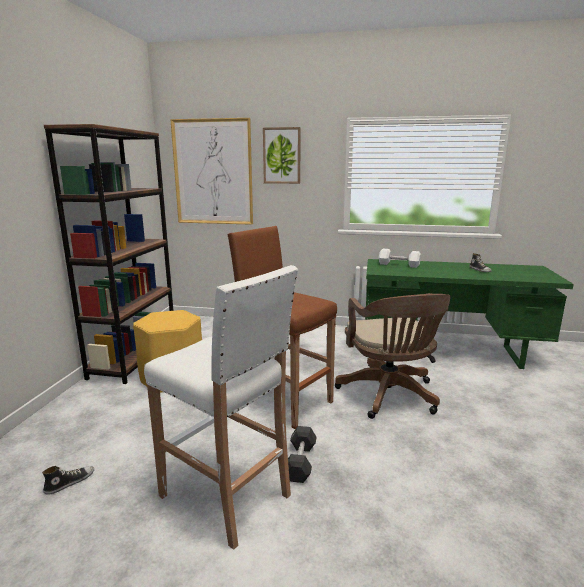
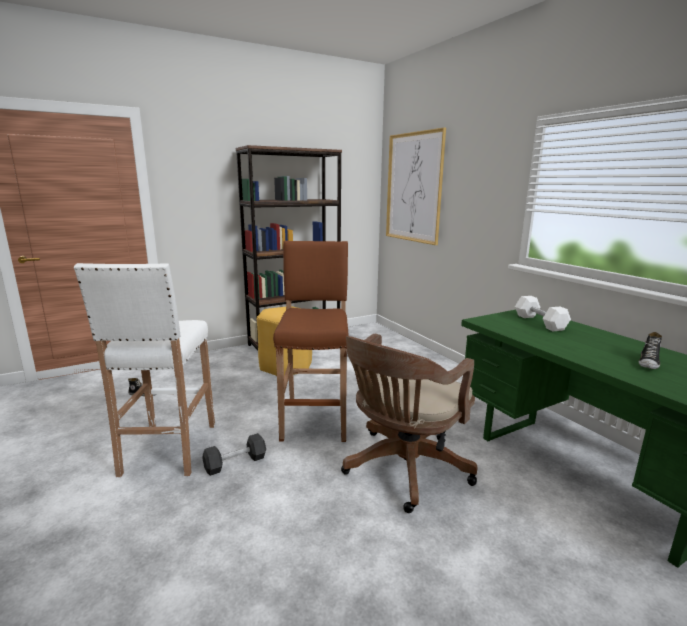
camera: 50 degrees right, 0 degrees up
(282, 156) = (468, 169): picture -> none

